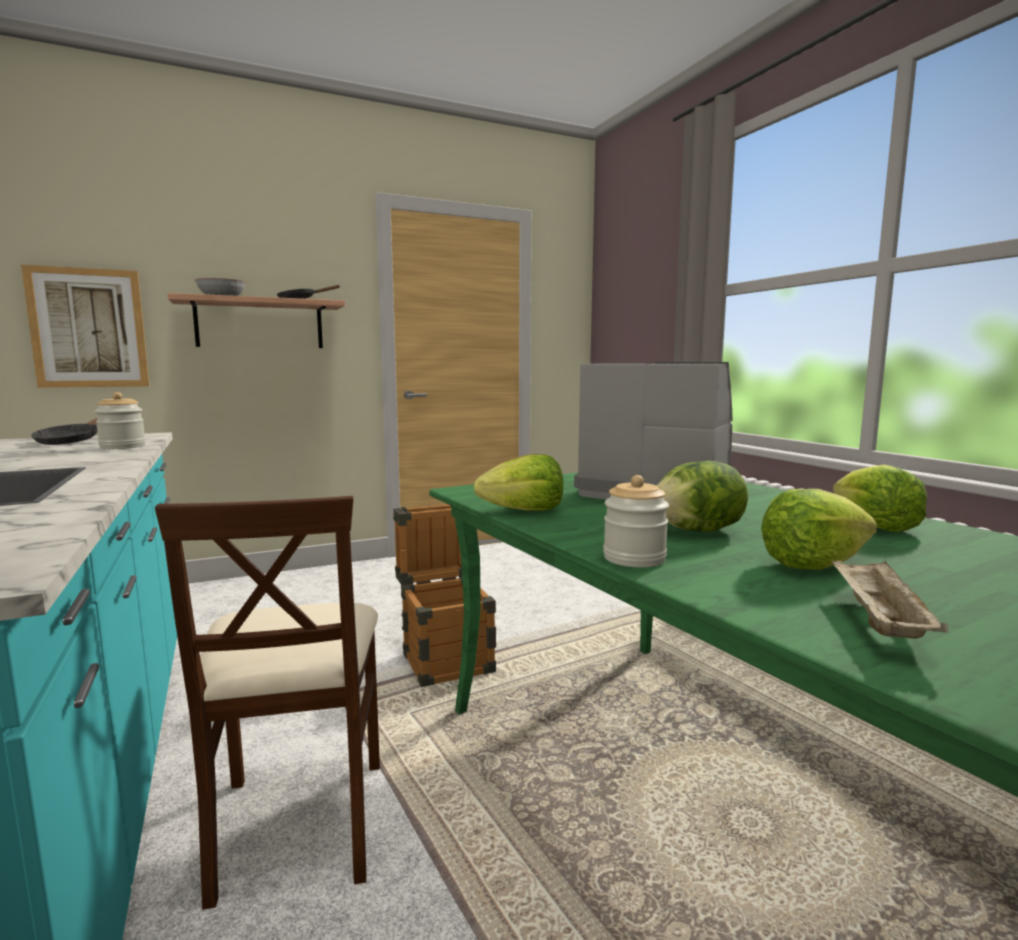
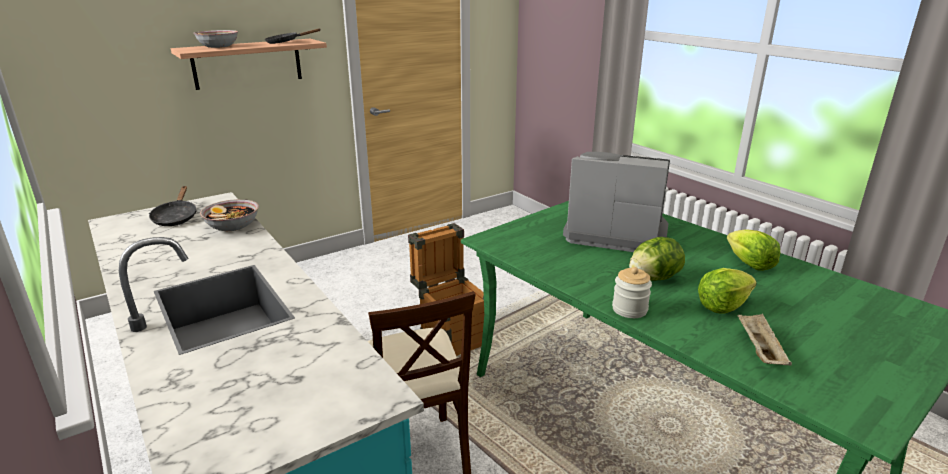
camera: 10 degrees left, 15 degrees up
(89, 328) = (102, 83): picture -> none
(123, 446) = (233, 226): jar -> bowl
(524, 511) = (542, 264): lettuce -> none

